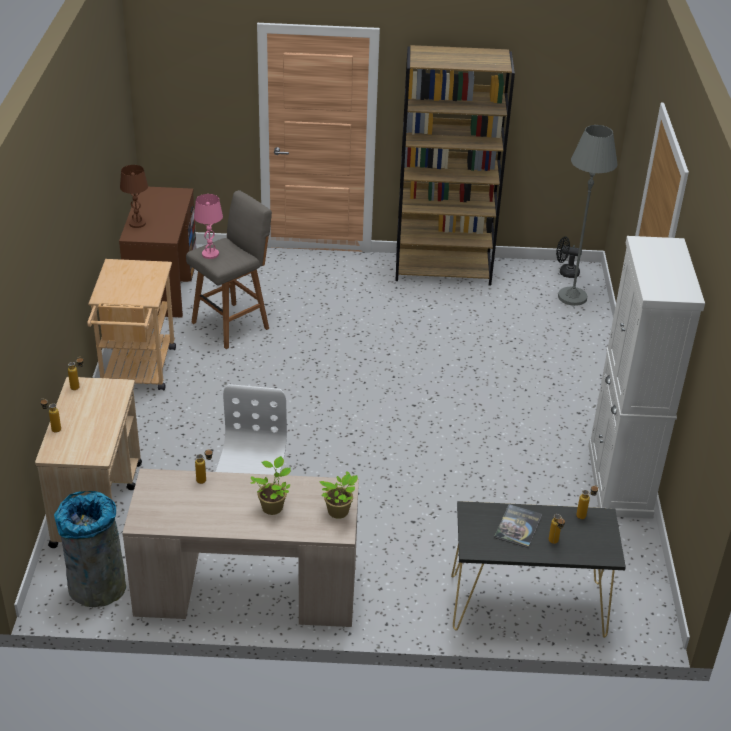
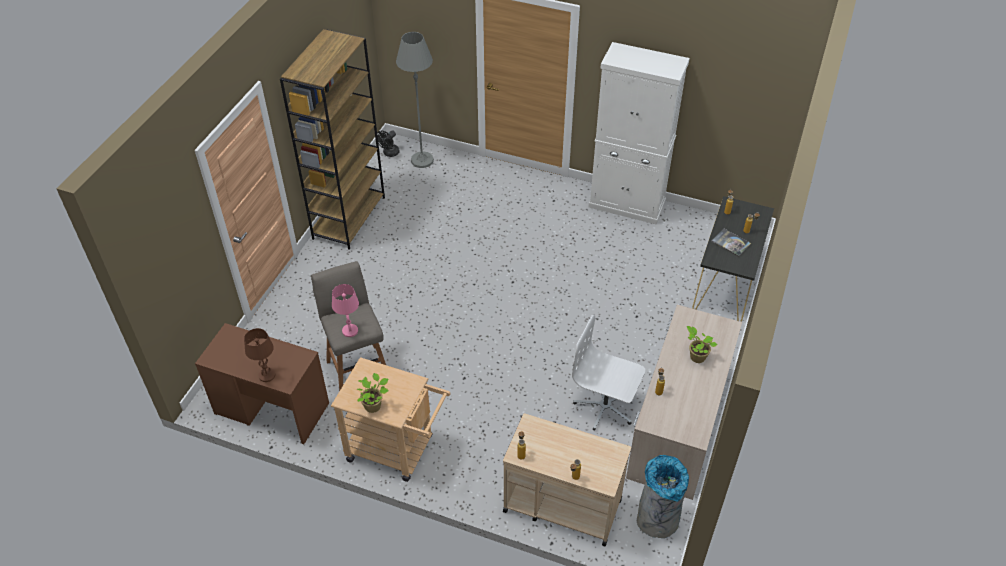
camera: 70 degrees left, 10 degrees up
(339, 512) = (710, 322): potted plant -> potted plant (374, 406)

